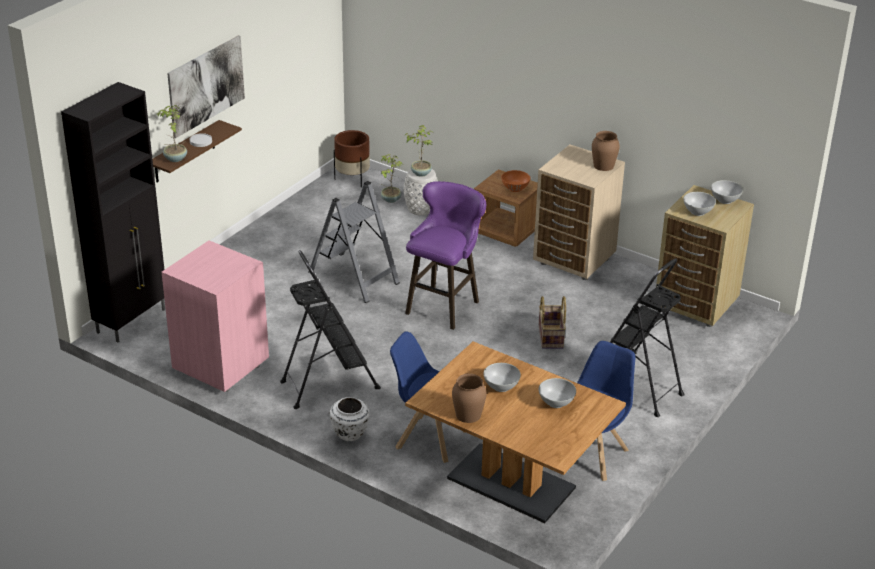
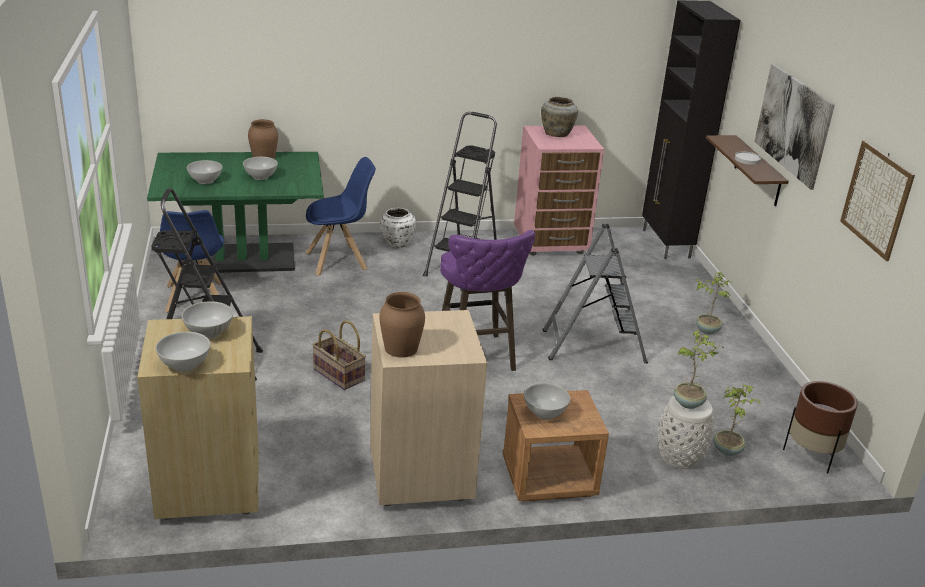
camera: 135 degrees right, 5 degrees down
(175, 159) = (725, 142): potted plant -> potted plant (707, 330)
(210, 271) = (557, 134): none -> beige vase
(290, 44) = (877, 198): none -> picture
(511, 483) = (242, 259): brown dining table -> green dining table
(515, 188) = (545, 413): orange bowl -> white bowl

